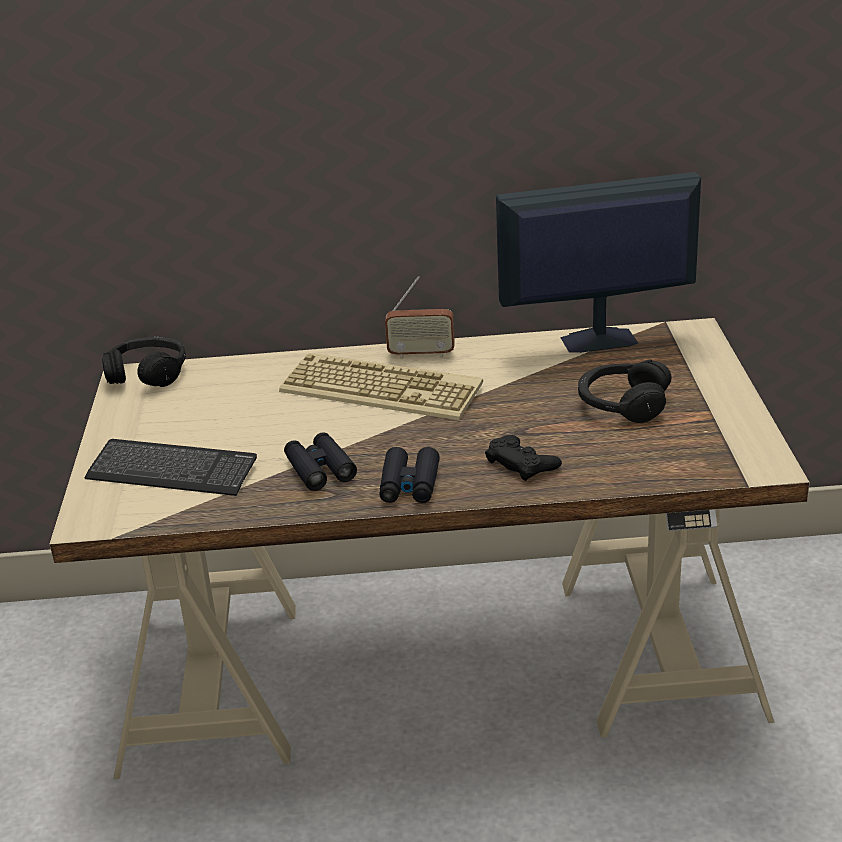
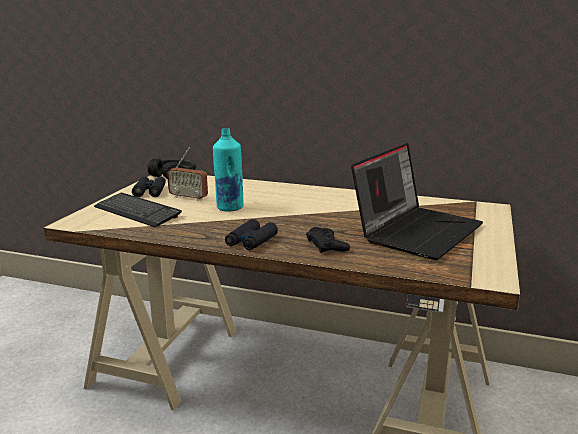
camera: 20 degrees right, 10 degrees down
(314, 425) = (229, 208): none -> turquoise bottle
(320, 469) = (210, 225): black binoculars -> black binoculars (150, 191)
(384, 388) = (283, 200): keyboard -> none
(421, 354) = (317, 191): radio -> radio (188, 198)
(597, 340) = (425, 202): monitor -> none
(622, 404) = (416, 231): black headphones -> laptop

